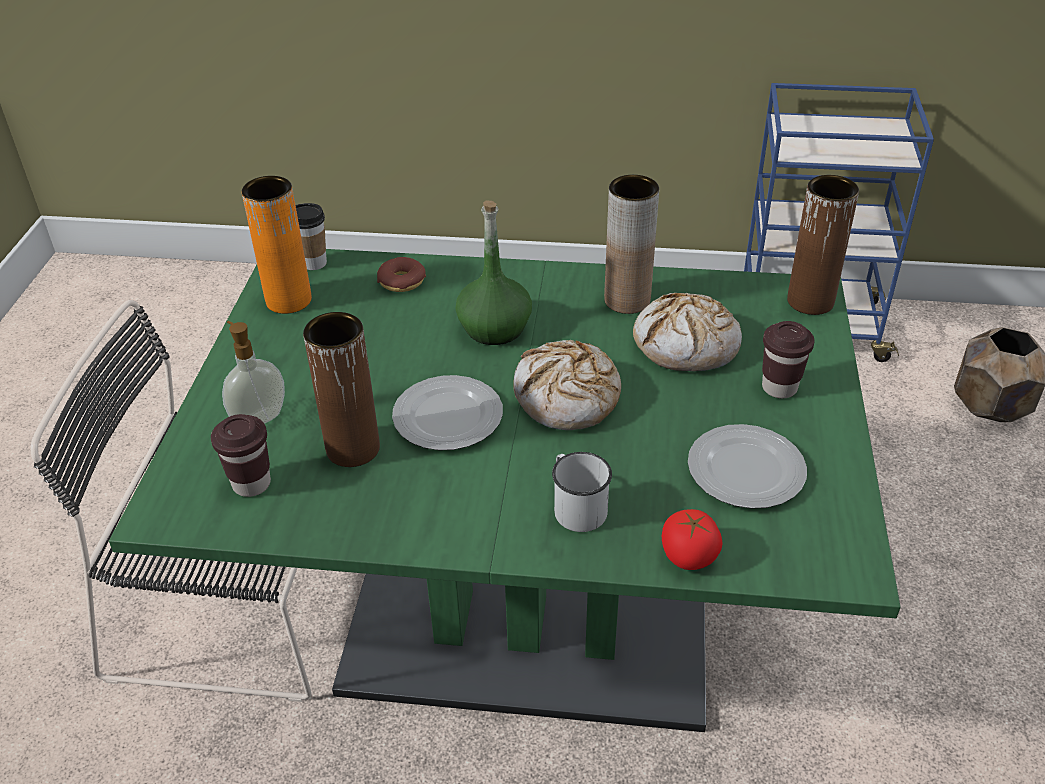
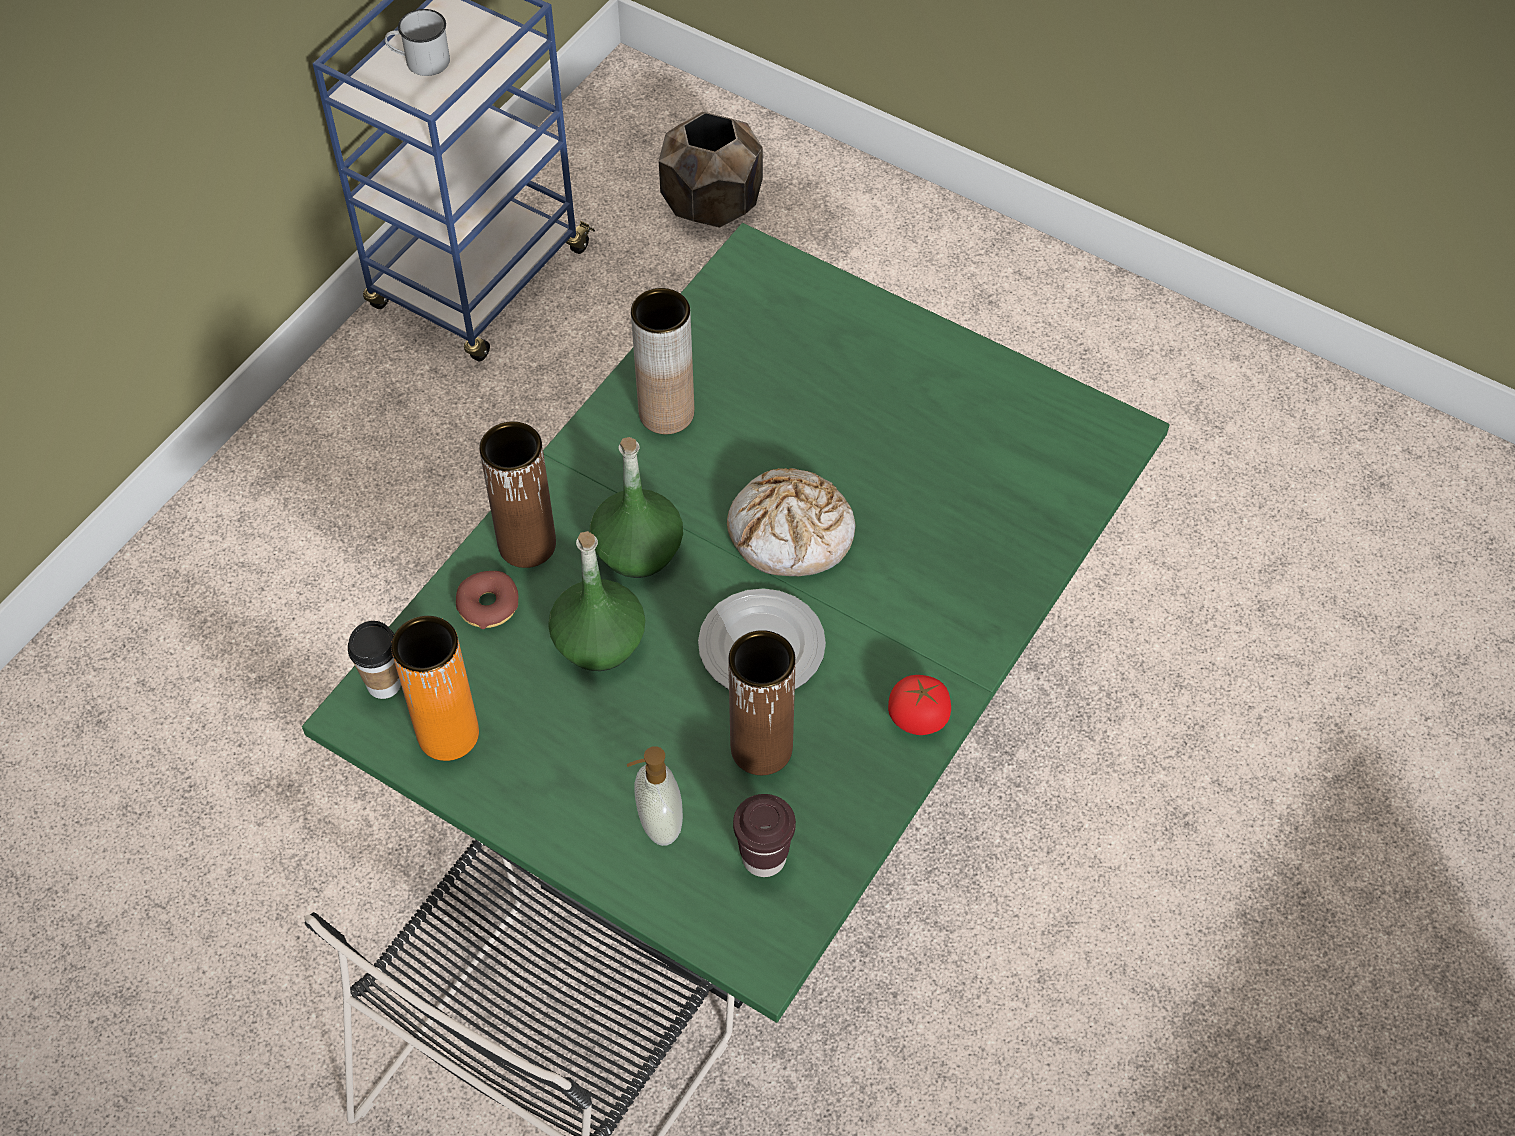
camera: 65 degrees left, 15 degrees up
(403, 337) = (599, 641): none -> green bottle
(576, 506) = (947, 591): white mug -> white mug (420, 62)
(686, 345) = (771, 399): bread -> none
(688, 556) = (1048, 535): tomato -> tomato (918, 717)
(745, 472) = (972, 444): plate -> none
(779, 388) = (878, 361): brown cup -> none
(810, 301) = (767, 267): brown vase -> brown vase (527, 544)

